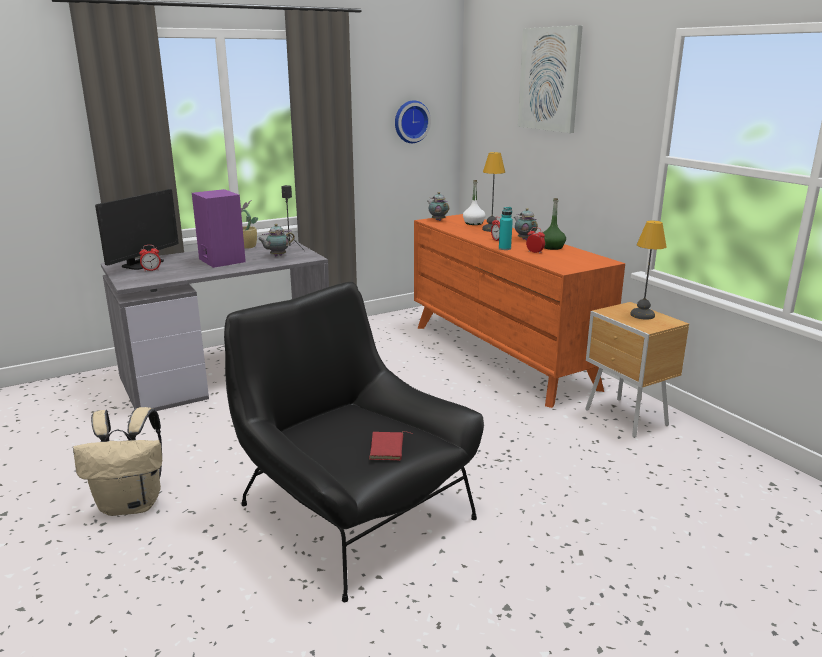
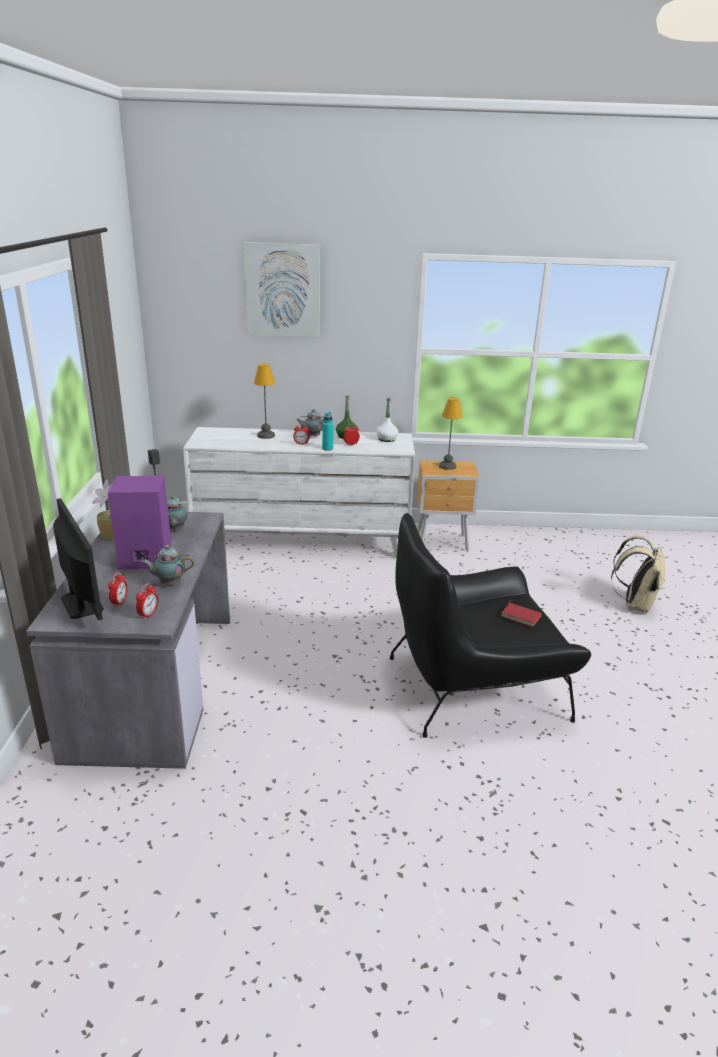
camera: 60 degrees left, 5 degrees up
(132, 504) = (374, 803): beige backpack -> beige backpack (634, 604)
(140, 279) = (148, 614): none -> alarm clock
(411, 121) = (125, 344): wall clock -> none
(437, 220) = (201, 441): teapot -> teapot (169, 583)
(473, 223) = (236, 434): white bottle -> white bottle (386, 439)
(501, 356) = (303, 542): orange dresser -> white dresser

